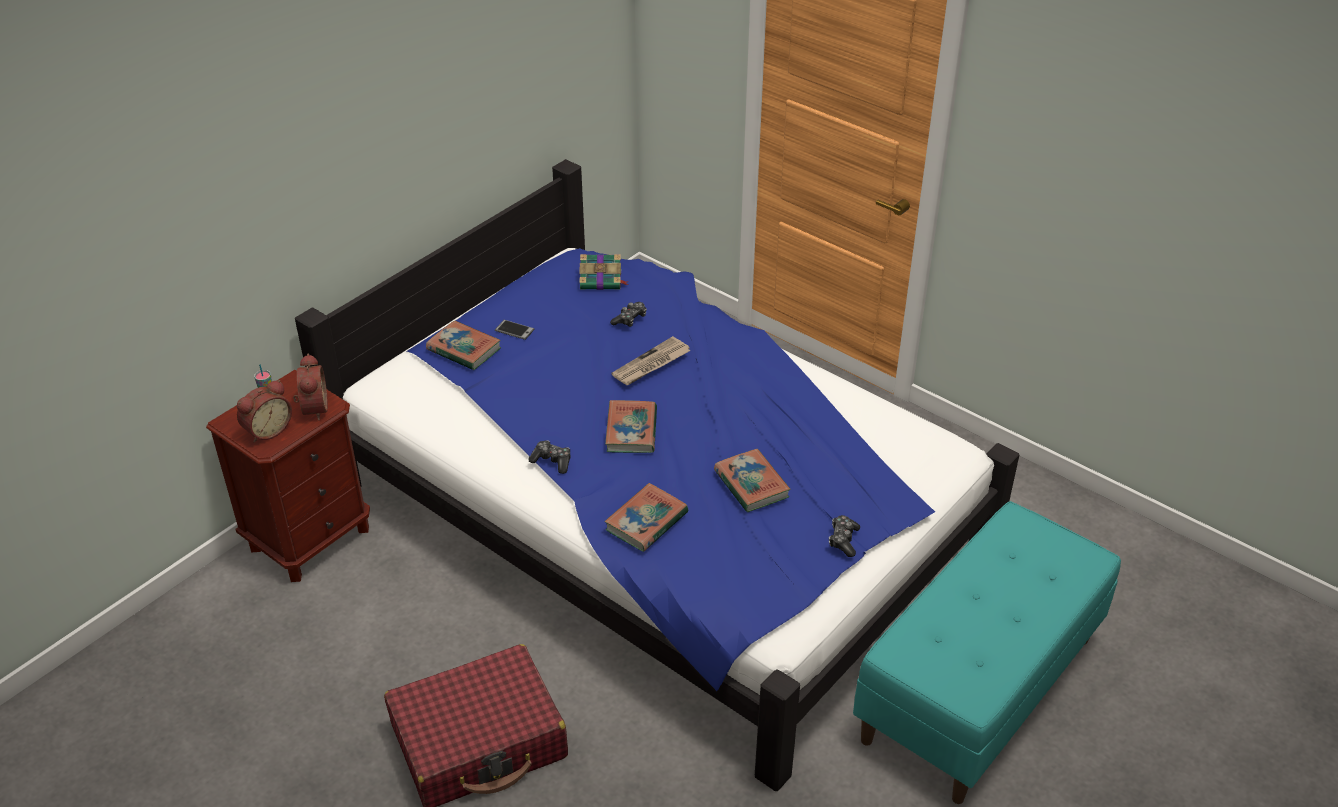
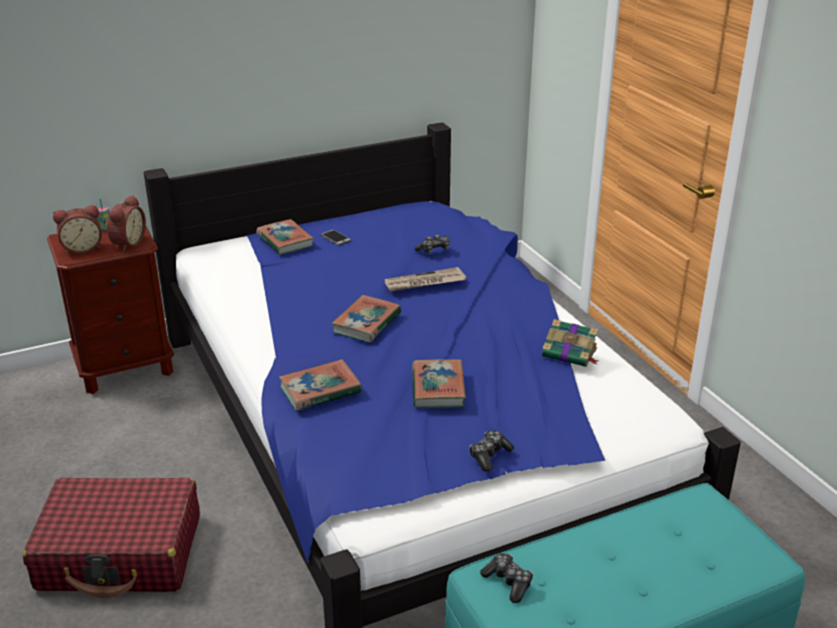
camera: 25 degrees right, 10 degrees down
(552, 461) = (284, 328): game controller -> game controller (508, 582)
(602, 280) = (435, 222): book -> book (570, 353)

